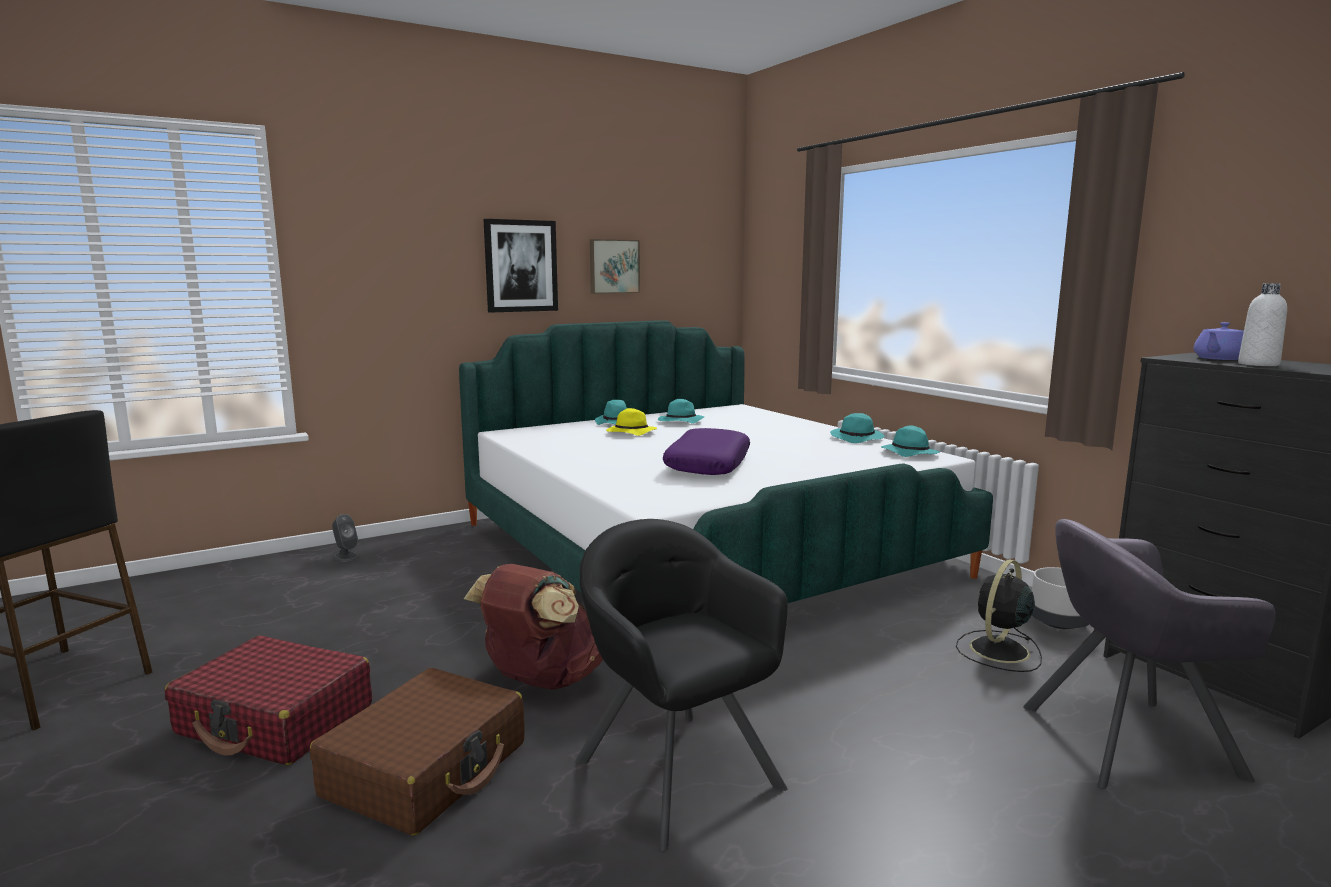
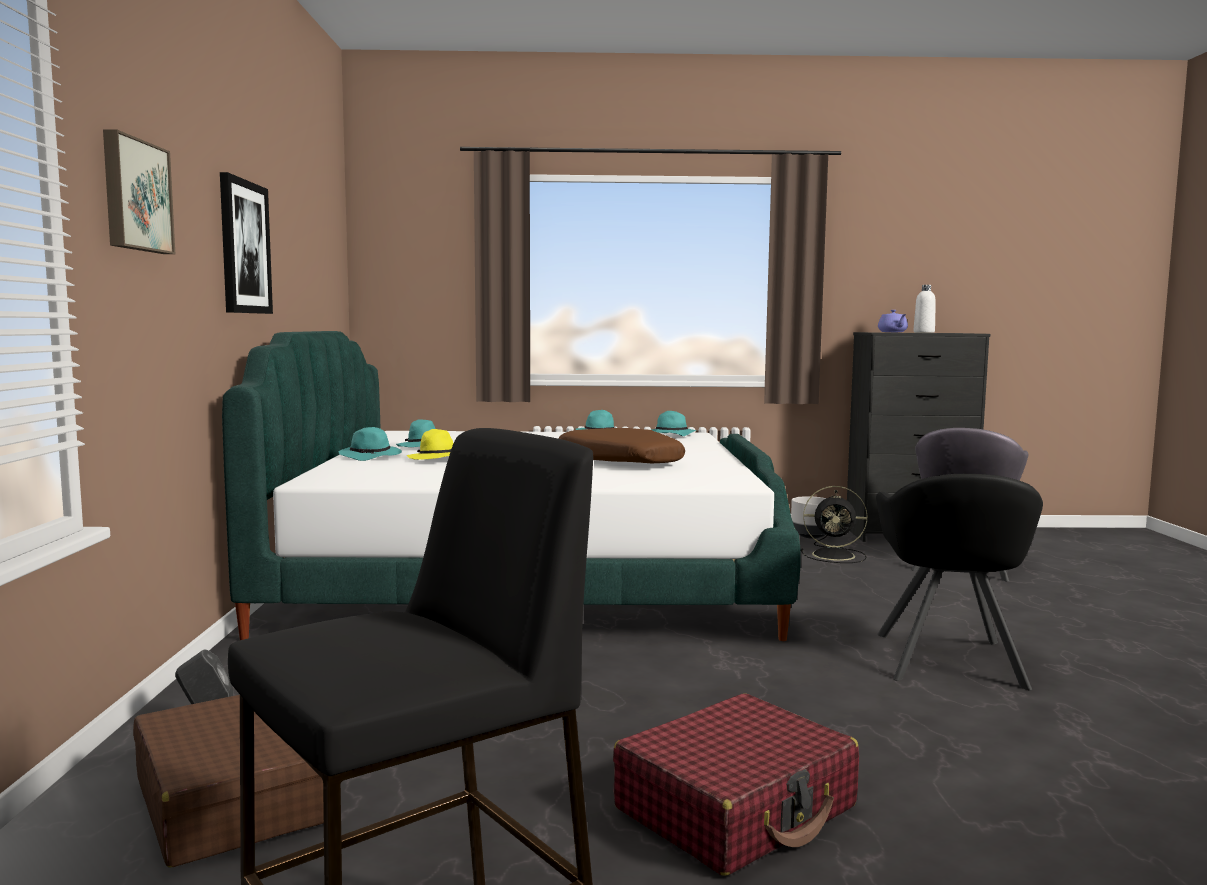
camera: 60 degrees left, 5 degrees down
(427, 769) = (897, 741): brown suitcase -> brown suitcase (234, 799)
(540, 681) = (758, 676): brown backpack -> none
(613, 266) = (293, 259): picture -> picture (134, 195)
(678, 772) = (947, 660): black armchair -> black armchair turned 75 degrees counterclockwise
(707, 465) = (619, 462): purple pillow -> brown pillow
(998, 651) = (835, 555): black fan -> black fan turned 60 degrees counterclockwise

